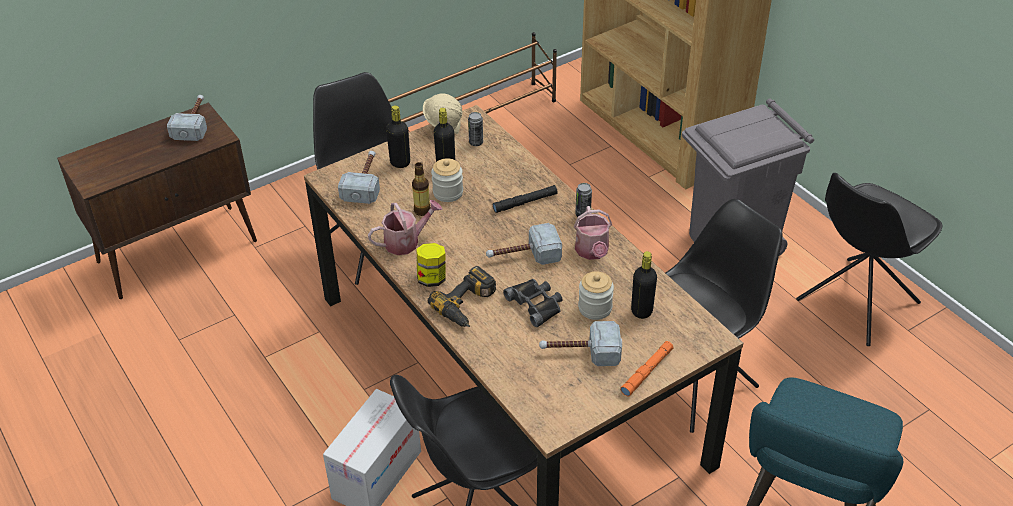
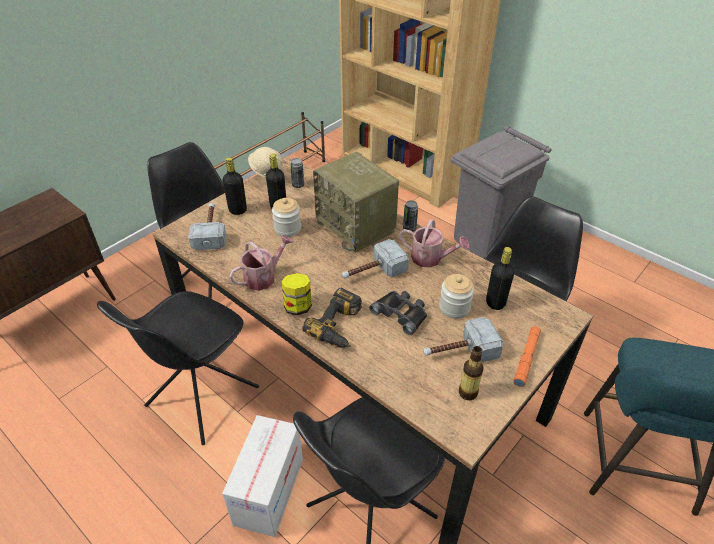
camera: 15 degrees left, 0 degrees up
(194, 123) = (41, 206): hammer -> none
(422, 211) = (269, 247): bottle -> bottle (467, 393)
(525, 202) = (357, 226): black flashlight -> radio
(592, 252) = (431, 258): watering can -> watering can turned 45 degrees counterclockwise
(856, 302) = (590, 268): black chair -> black chair (200, 398)

